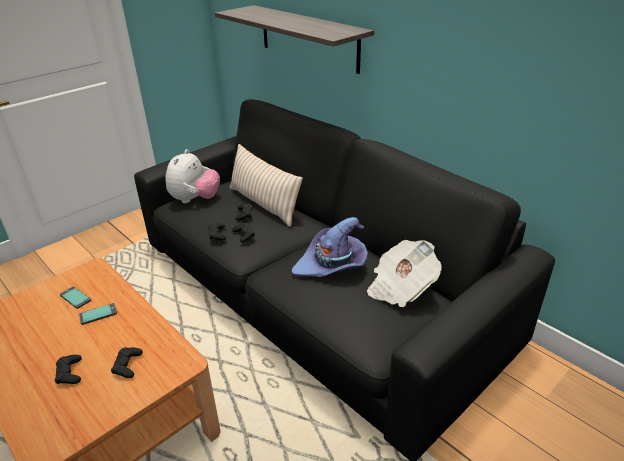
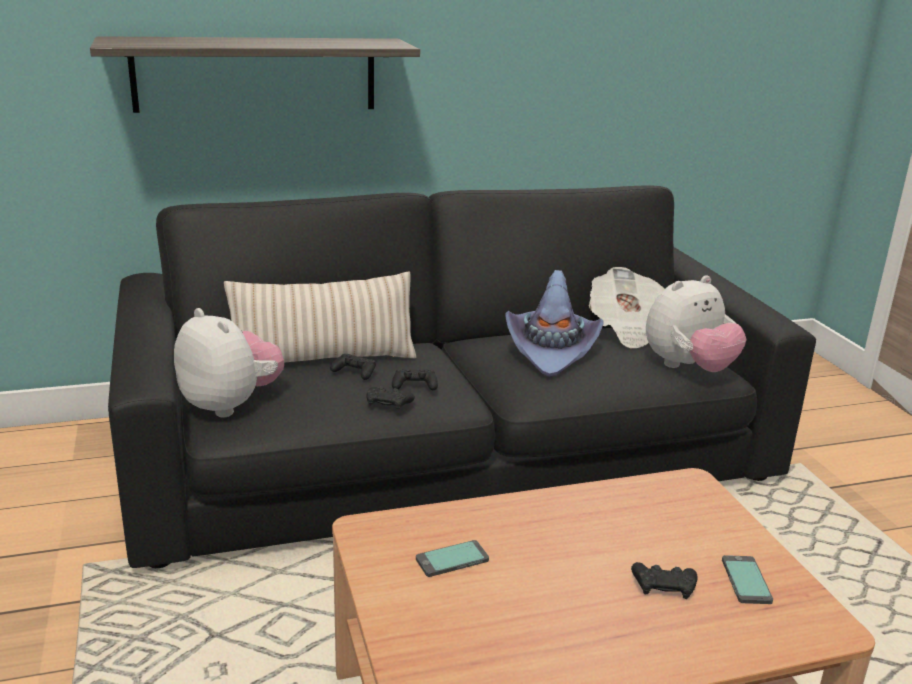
camera: 65 degrees left, 10 degrees down
(98, 314) = (523, 541): phone -> phone (745, 581)
(127, 365) = (673, 529): black game controller -> none
(365, 330) = (688, 368): none -> plush toy

